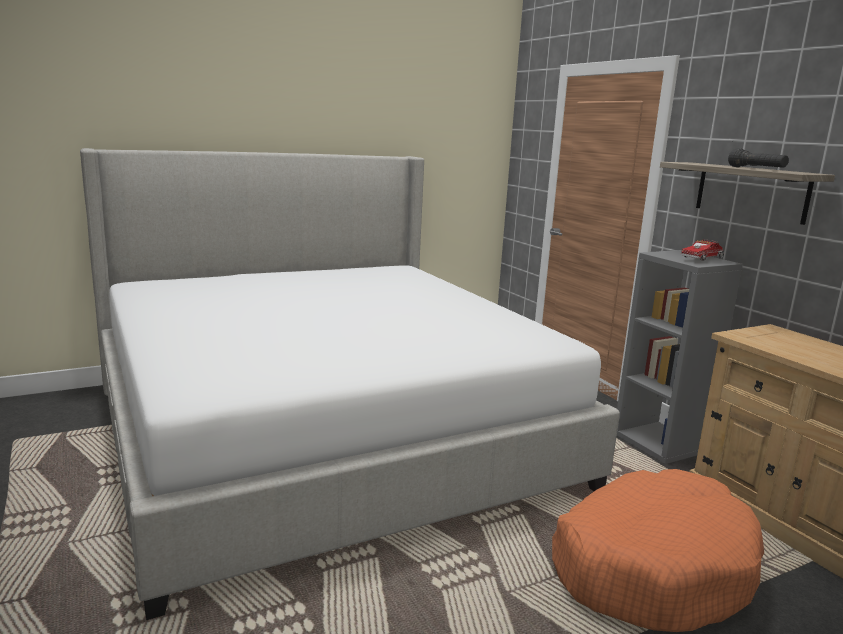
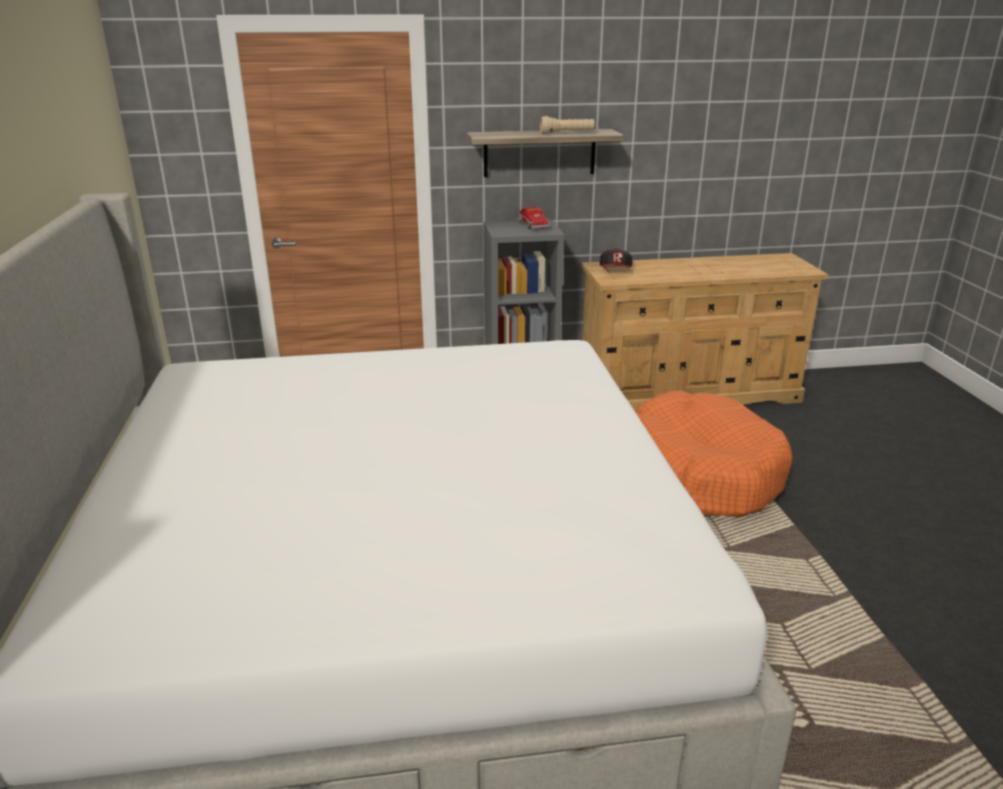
camera: 70 degrees left, 10 degrees up
(756, 169) = (567, 133): black flashlight -> beige flashlight
(775, 336) = (616, 270): none -> cap

